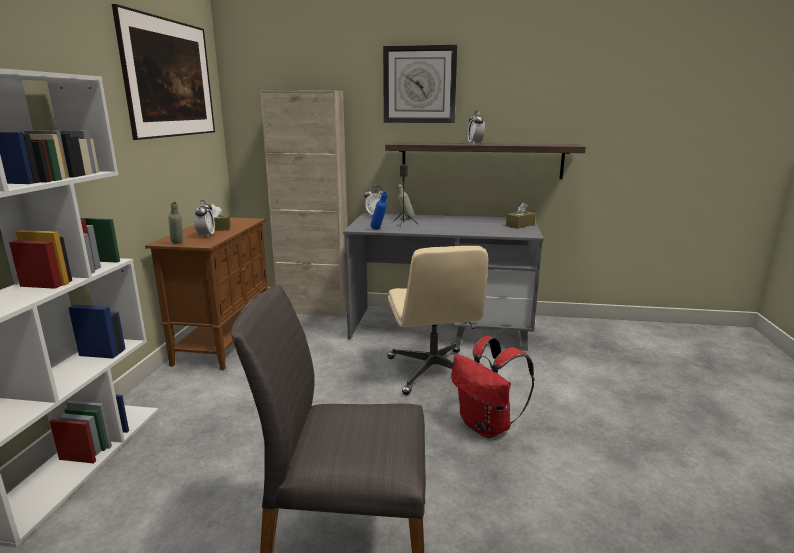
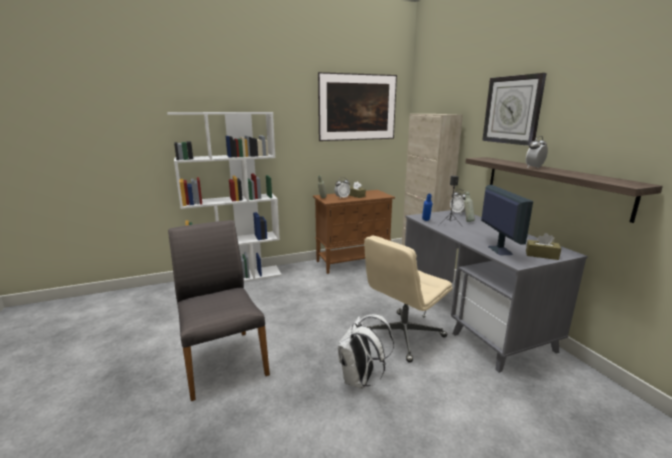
camera: 60 degrees right, 0 degrees up
(487, 426) = (360, 379): red backpack -> white backpack
(494, 231) = (499, 250): none -> monitor

